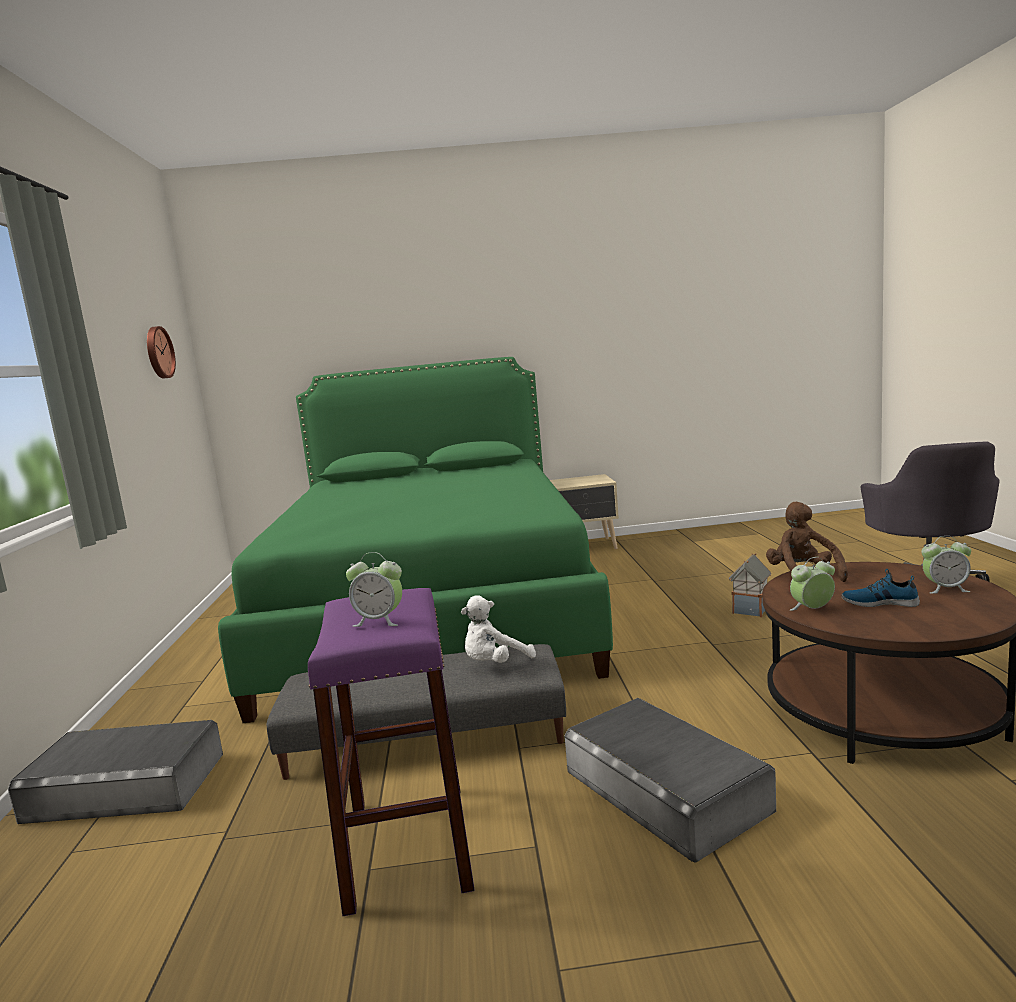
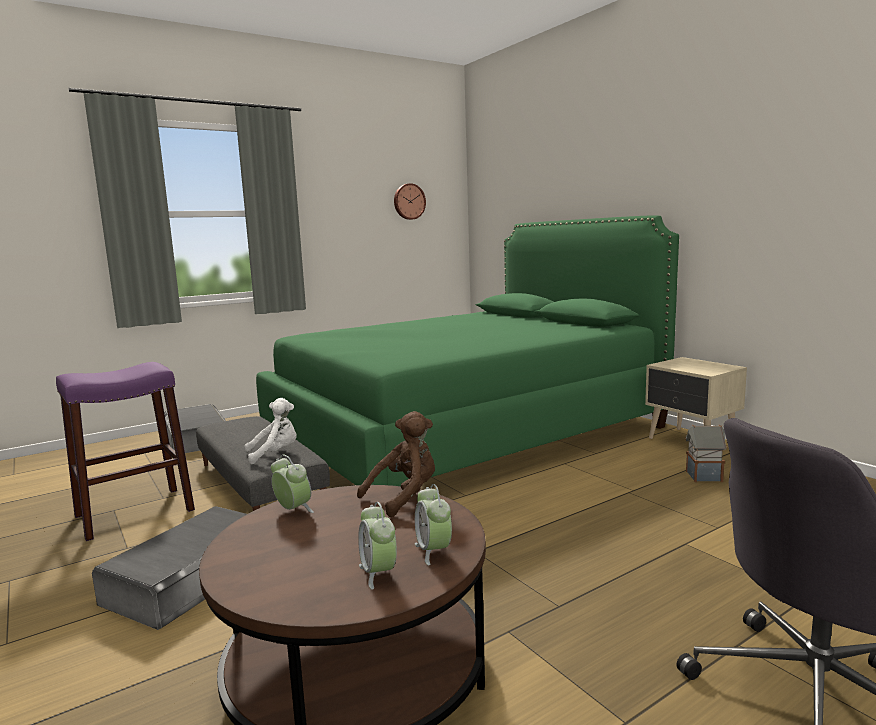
camera: 60 degrees right, 0 degrees up
(379, 621) = (106, 373): alarm clock -> alarm clock (433, 551)
(495, 664) = (275, 454): white plush toy -> white plush toy turned 135 degrees clockwise
(750, 611) = (591, 558): toy house -> toy house (703, 476)
(879, 602) = (319, 539): shoe -> none

